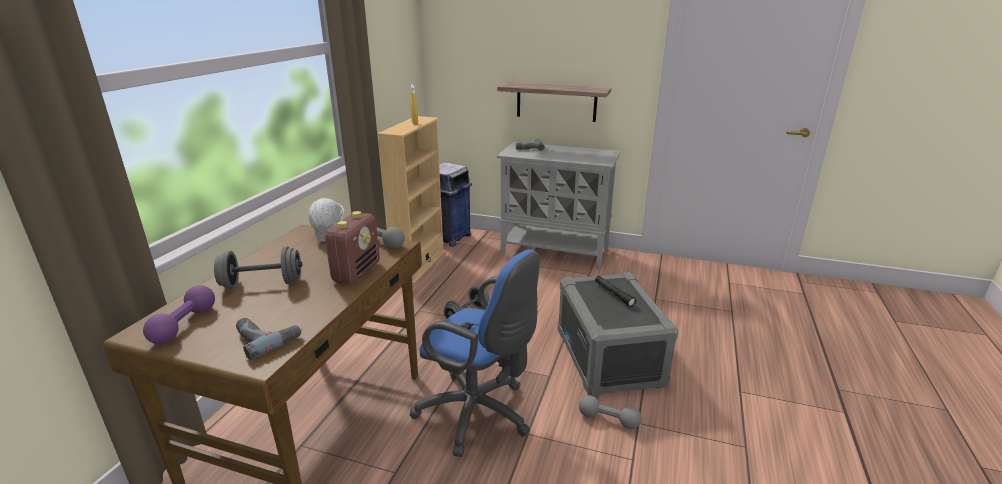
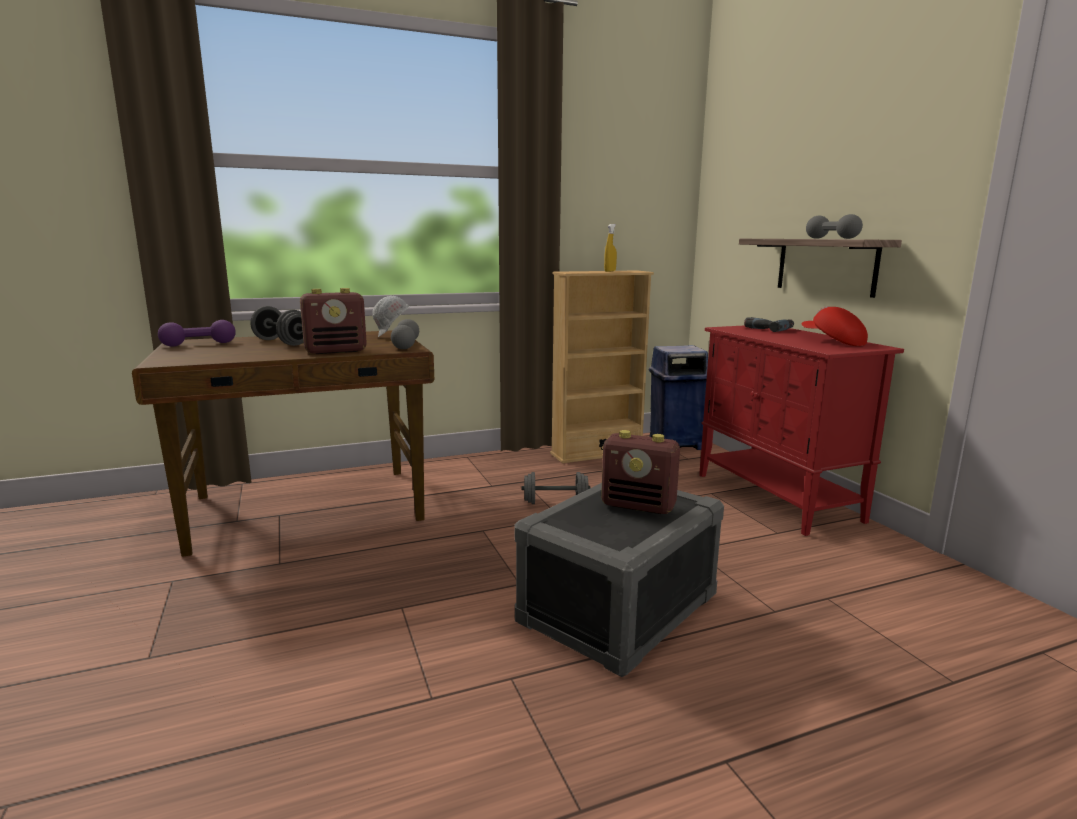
camera: 50 degrees right, 10 degrees down
(267, 338) = (198, 357): power drill -> none
(479, 415) = (401, 570): blue office chair -> none
(555, 252) = (777, 497): grey cabinet -> red cabinet
(586, 153) = (832, 342): none -> red cap
(608, 420) = (488, 652): grey dumbbell -> grey dumbbell (831, 238)
(613, 294) = (639, 506): black flashlight -> radio

